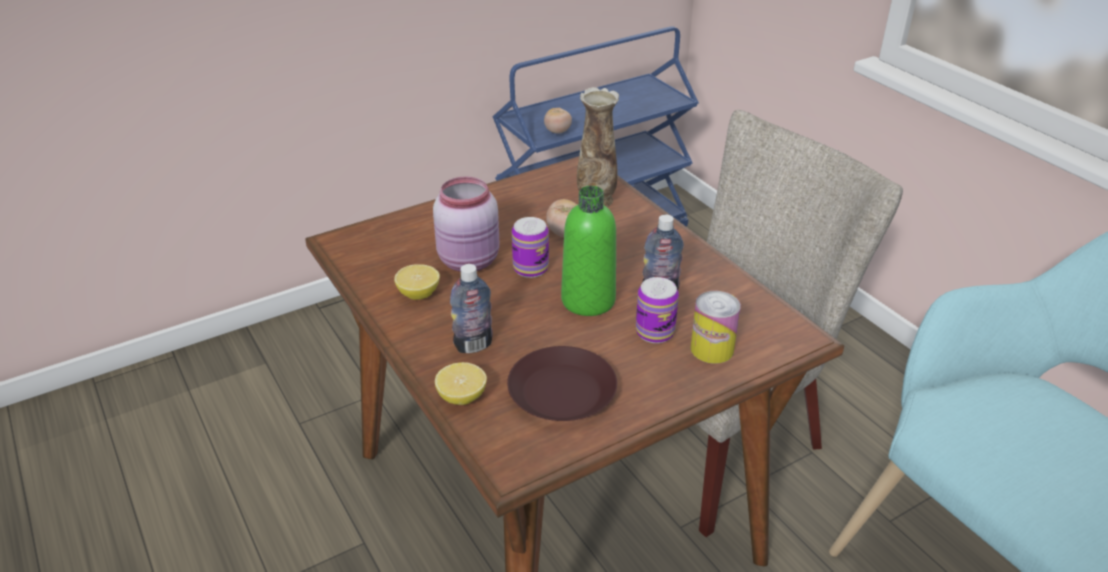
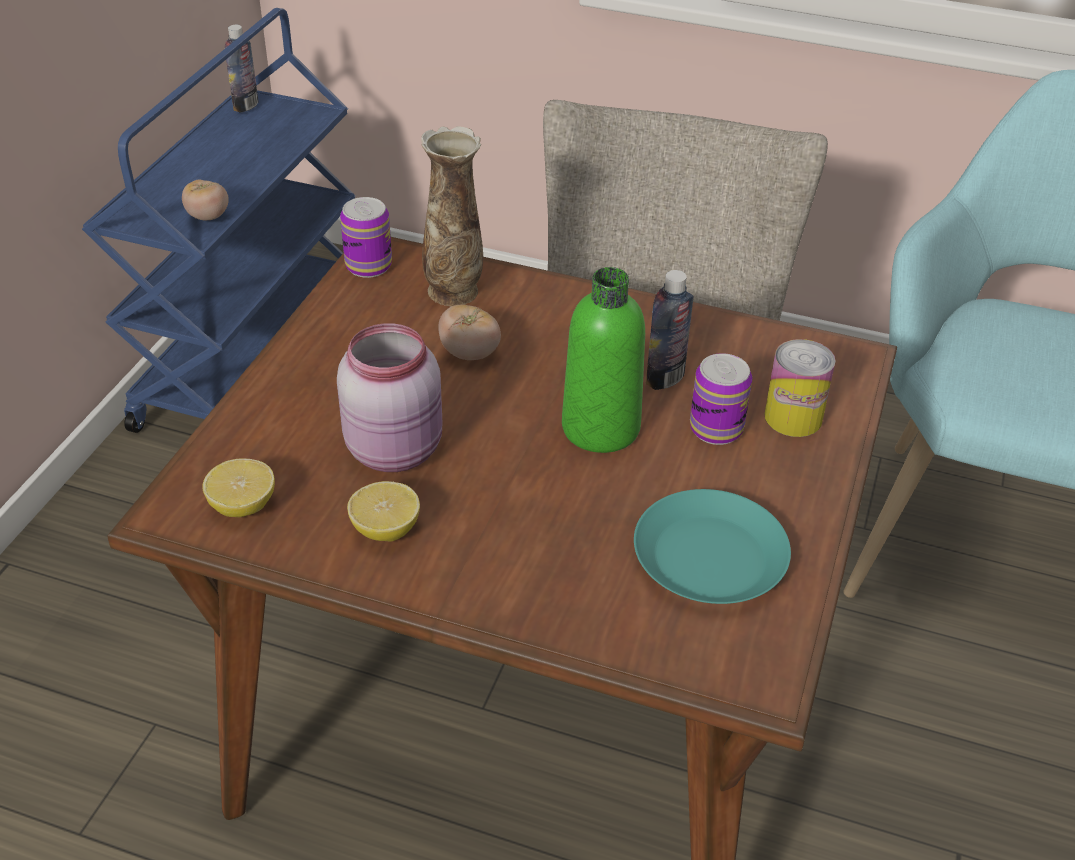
camera: 40 degrees left, 5 degrees up
(462, 397) = (610, 633): lemon -> lemon (243, 506)
(473, 345) = (541, 559): bottle -> bottle (246, 105)
(530, 268) = (484, 421): can -> can (368, 266)
(560, 392) = (708, 559): brown plate -> turquoise plate

